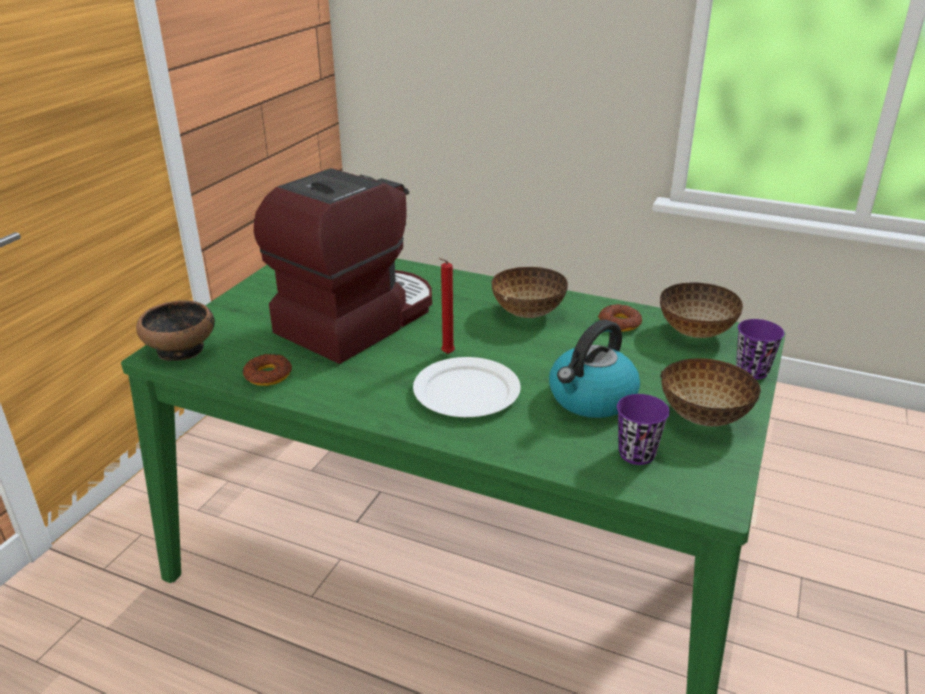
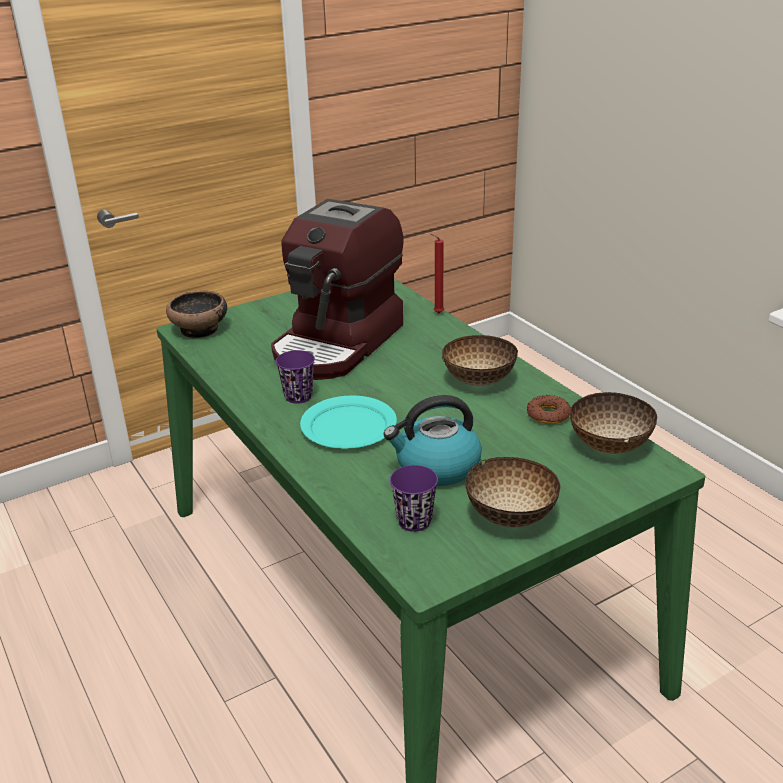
camera: 35 degrees right, 0 degrees up
(268, 375) = (231, 366): donut -> none
(356, 319) = (339, 344): coffee machine -> coffee machine turned 135 degrees clockwise
(446, 354) = (370, 393): red candle -> red candle (437, 313)
(465, 391) = (348, 426): white plate -> turquoise plate
(752, 371) = (613, 497): purple cup -> purple cup (298, 396)

